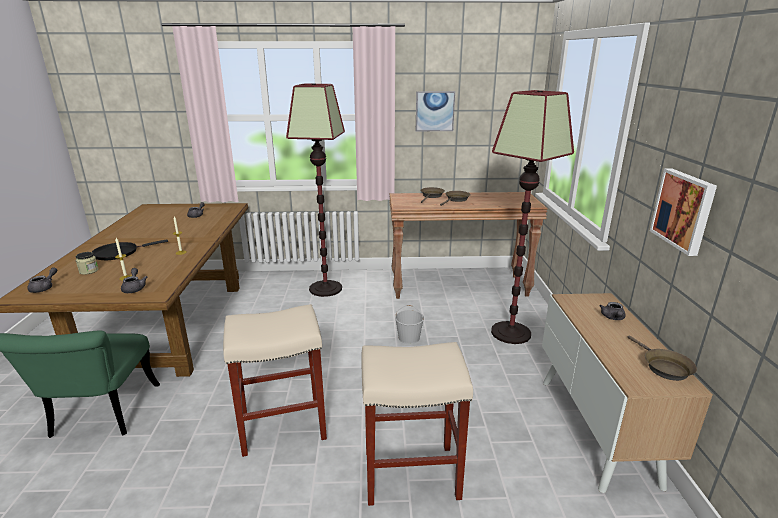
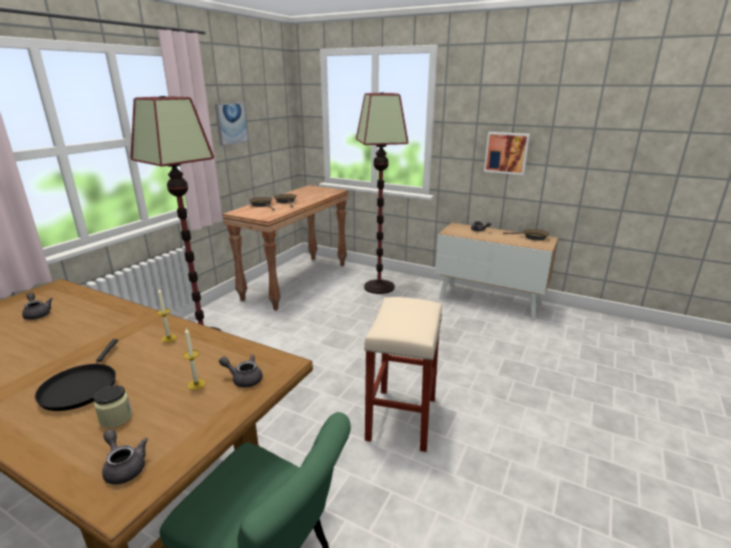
camera: 60 degrees left, 0 degrees up
(408, 338) = (341, 324): white bucket -> none
(409, 474) = (492, 373): beige stool -> none

